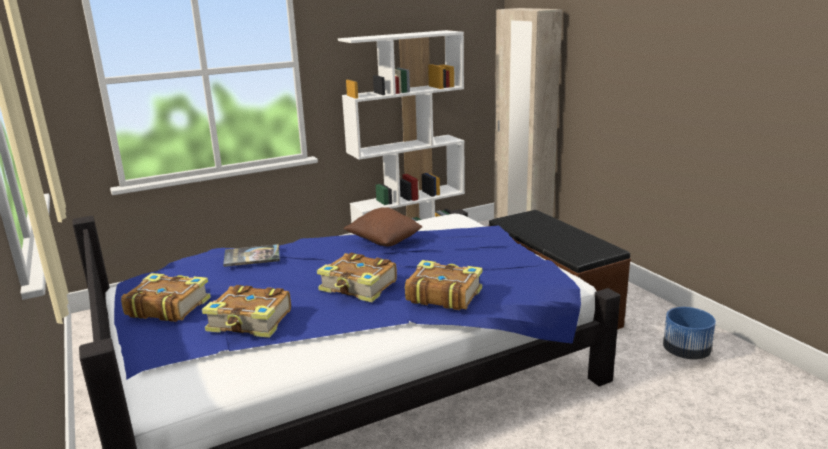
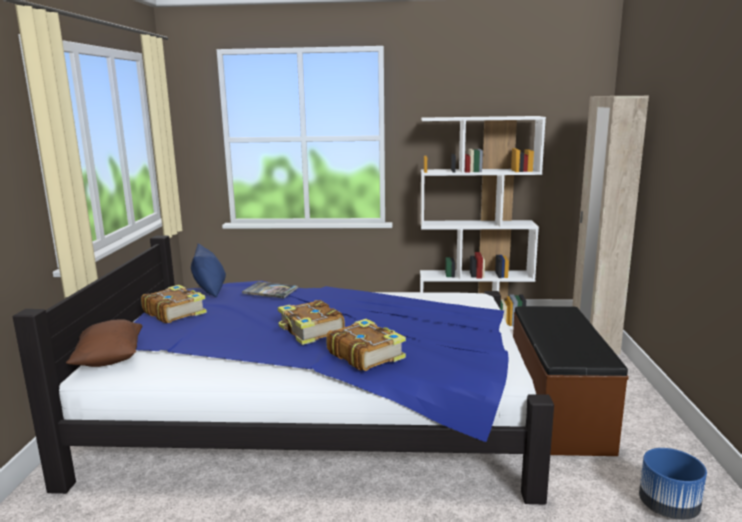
camera: 30 degrees right, 5 degrees down
(172, 272) = (210, 290): none -> blue pillow
(251, 322) = (206, 336): book -> none
(384, 241) = (383, 302): brown pillow -> brown pillow (109, 359)

